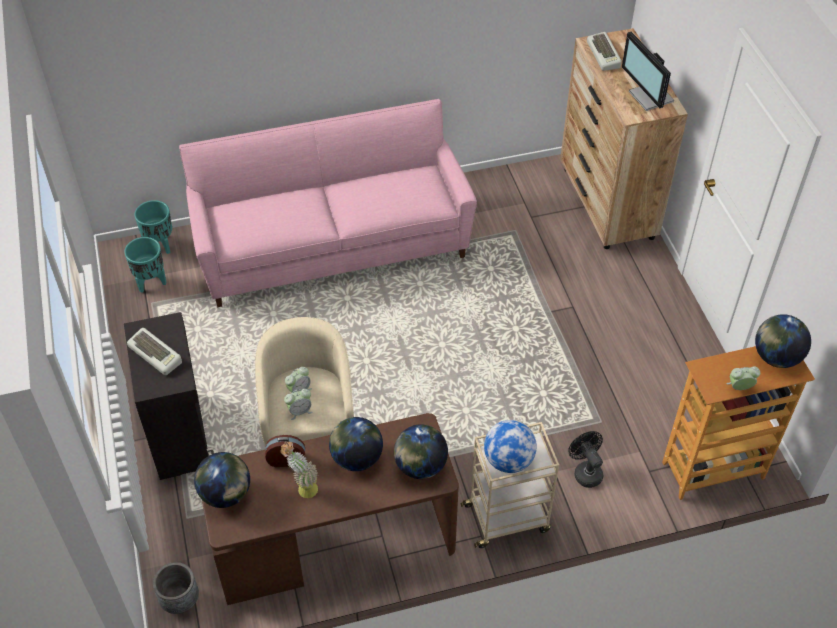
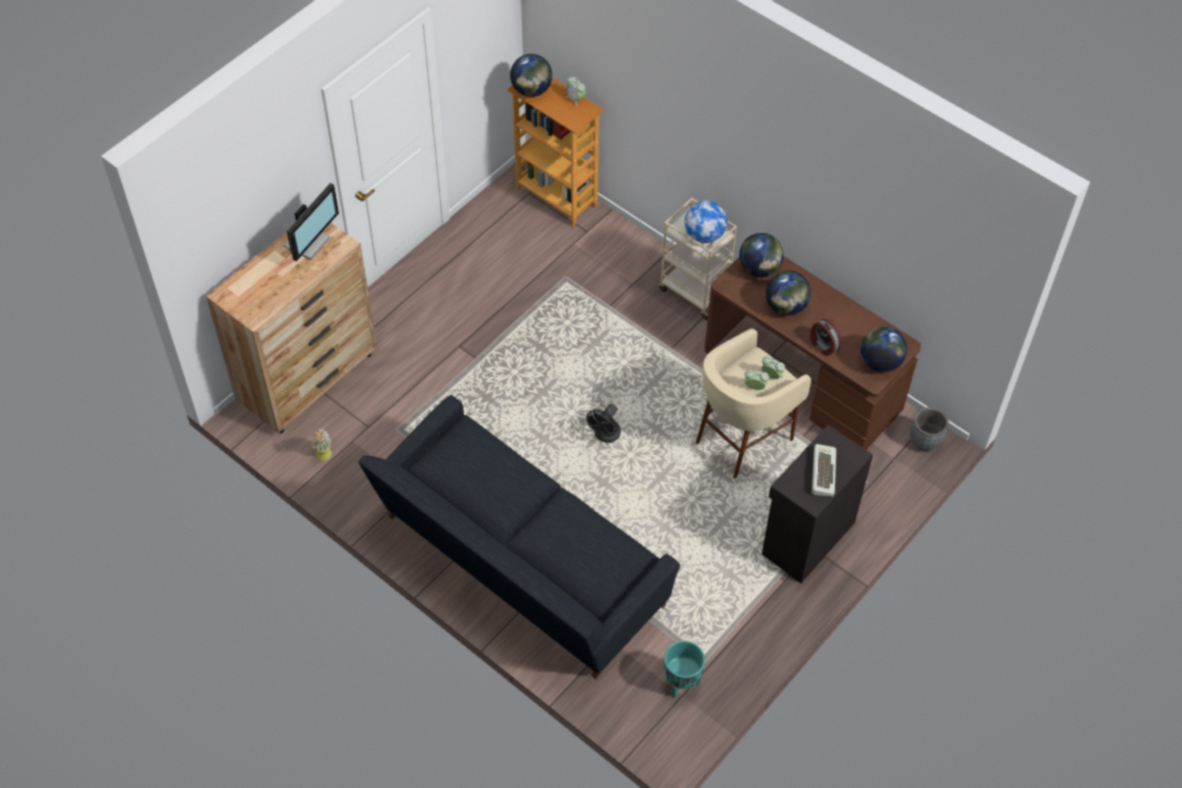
camera: 125 degrees left, 5 degrees up
(160, 245) = (632, 711): turquoise planter -> none
(302, 488) = (835, 322): potted plant -> potted plant (324, 457)
(331, 243) = (519, 565): pink sofa -> black sofa
(585, 471) = (618, 266): black fan -> black fan (605, 436)
(604, 55) = (266, 298): keyboard -> none

